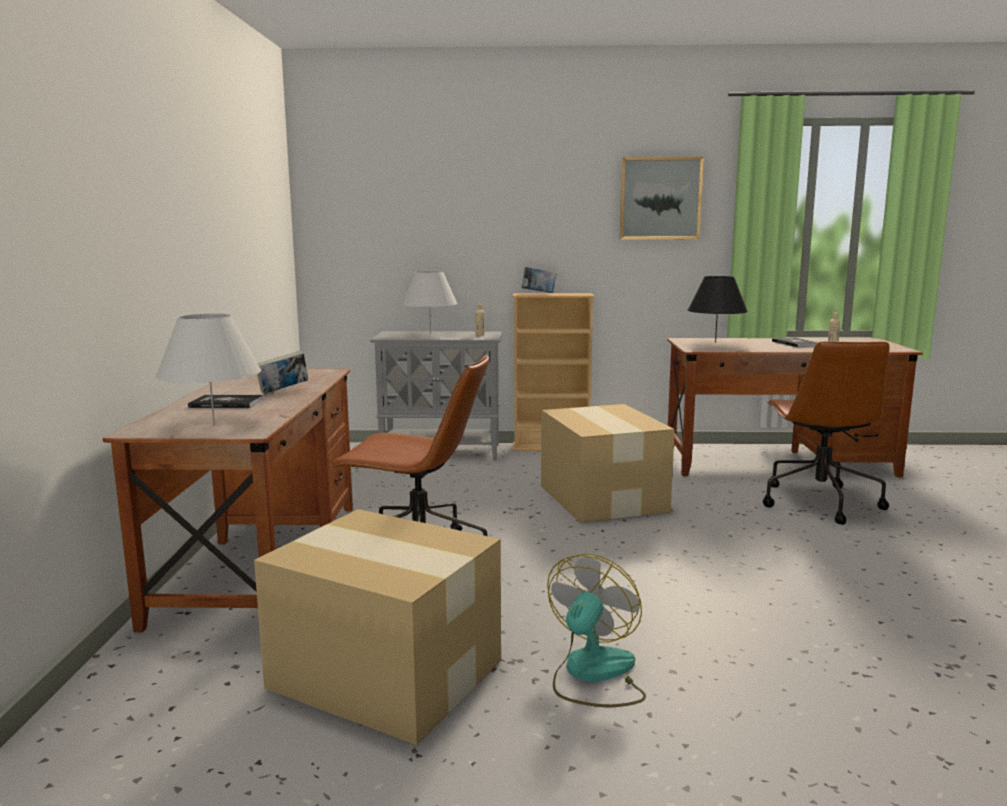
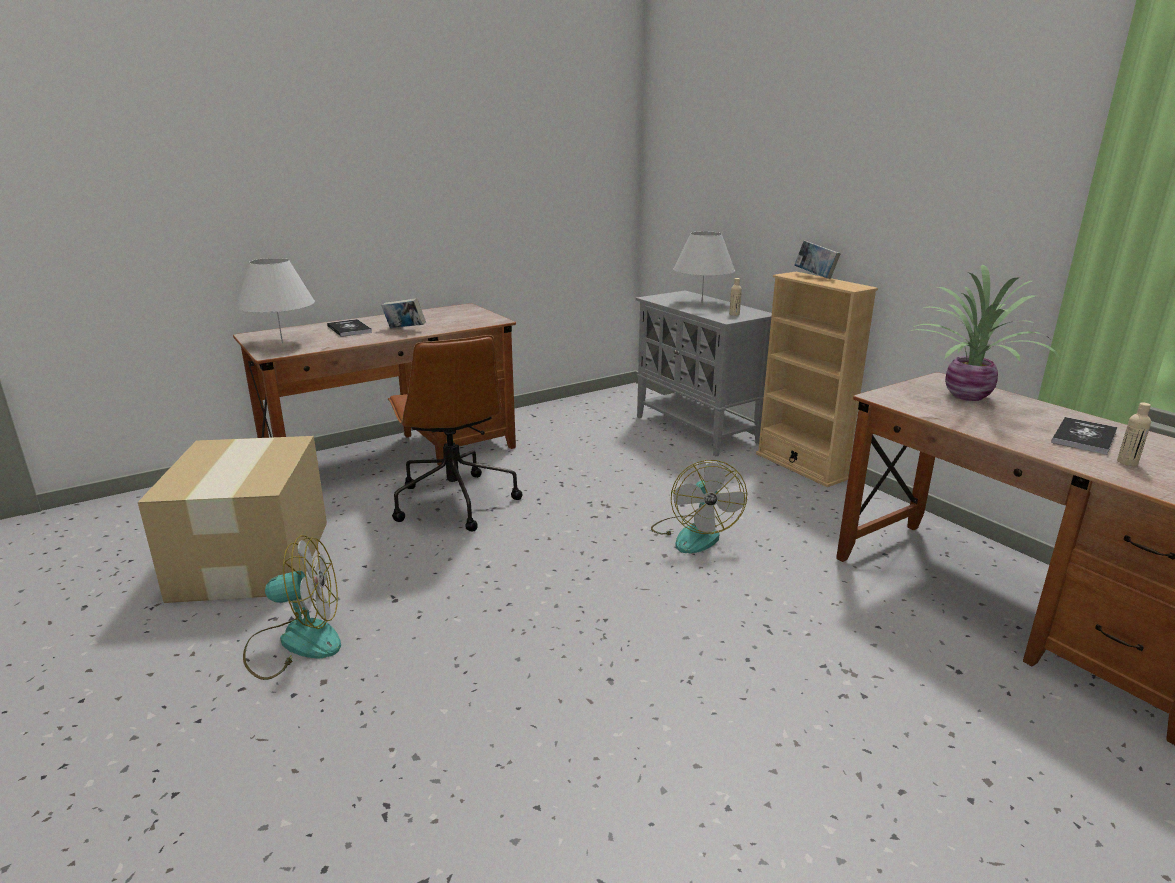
camera: 55 degrees right, 10 degrees up
(602, 497) = (694, 534): cardboard box -> fan
(660, 198) = (991, 157): picture -> none
(715, 342) = (965, 396): black table lamp -> potted plant
(818, 502) = (907, 679): brown office chair -> none

